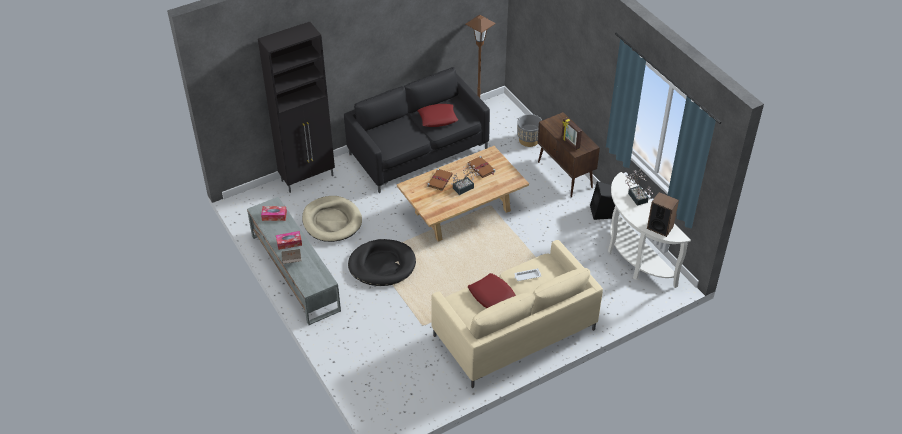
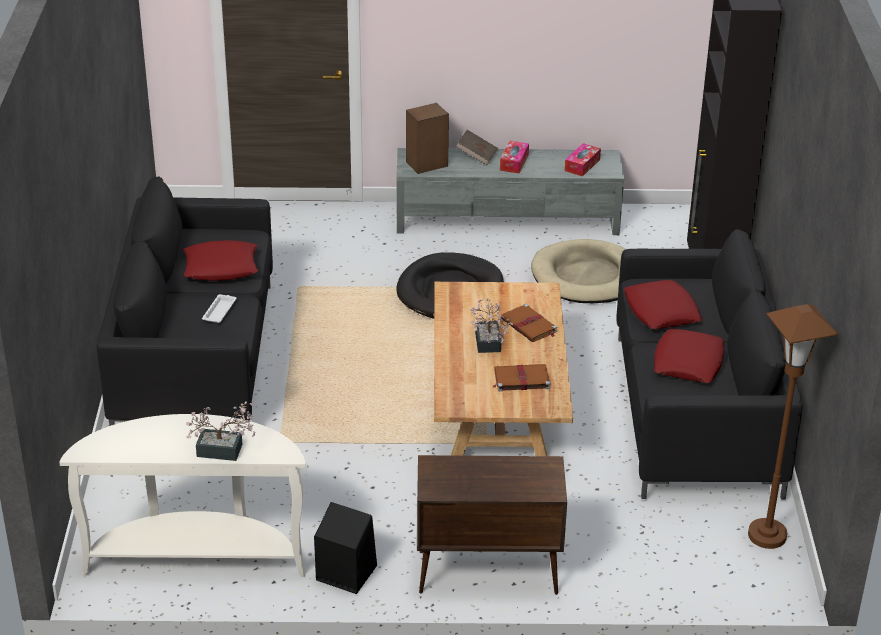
camera: 120 degrees right, 10 degrees down
(404, 137) = (661, 311): none -> red pillow
(514, 333) = (196, 359): beige sofa -> black sofa
(529, 140) = (630, 570): grey planter -> none
(570, 143) = (463, 467): picture frame -> none
(660, 227) = (126, 440): speaker -> speaker (427, 164)

